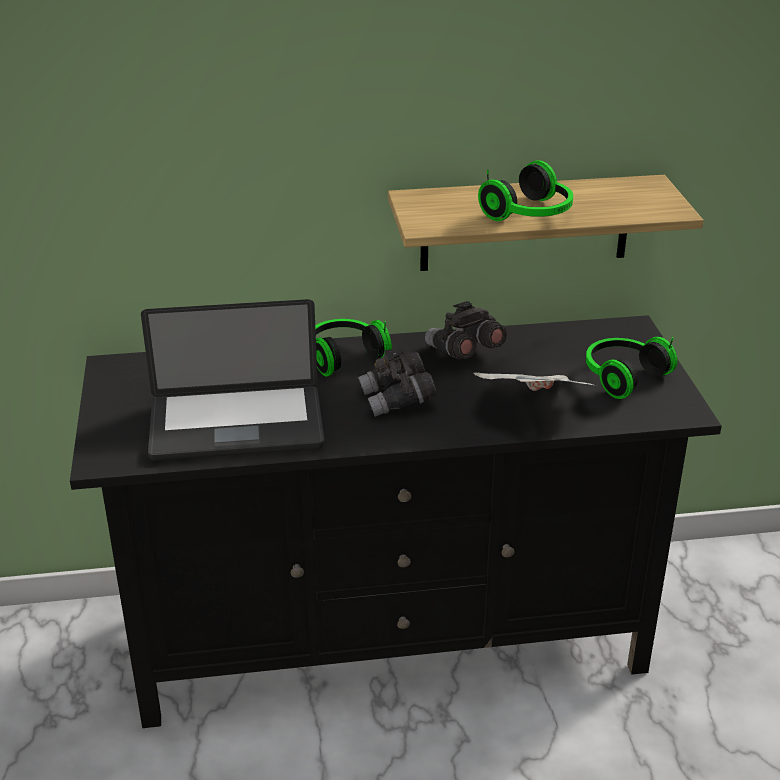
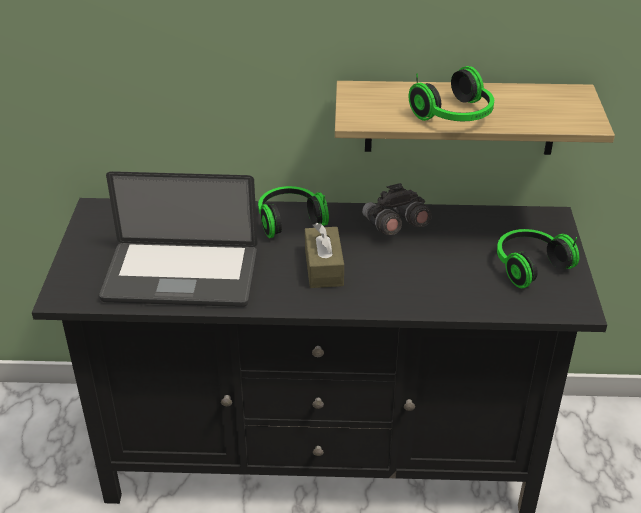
camera: 10 degrees right, 5 degrees up
(397, 400) = (323, 267): grey binoculars -> brown tissue box
(534, 406) = (441, 287): newspaper -> none

